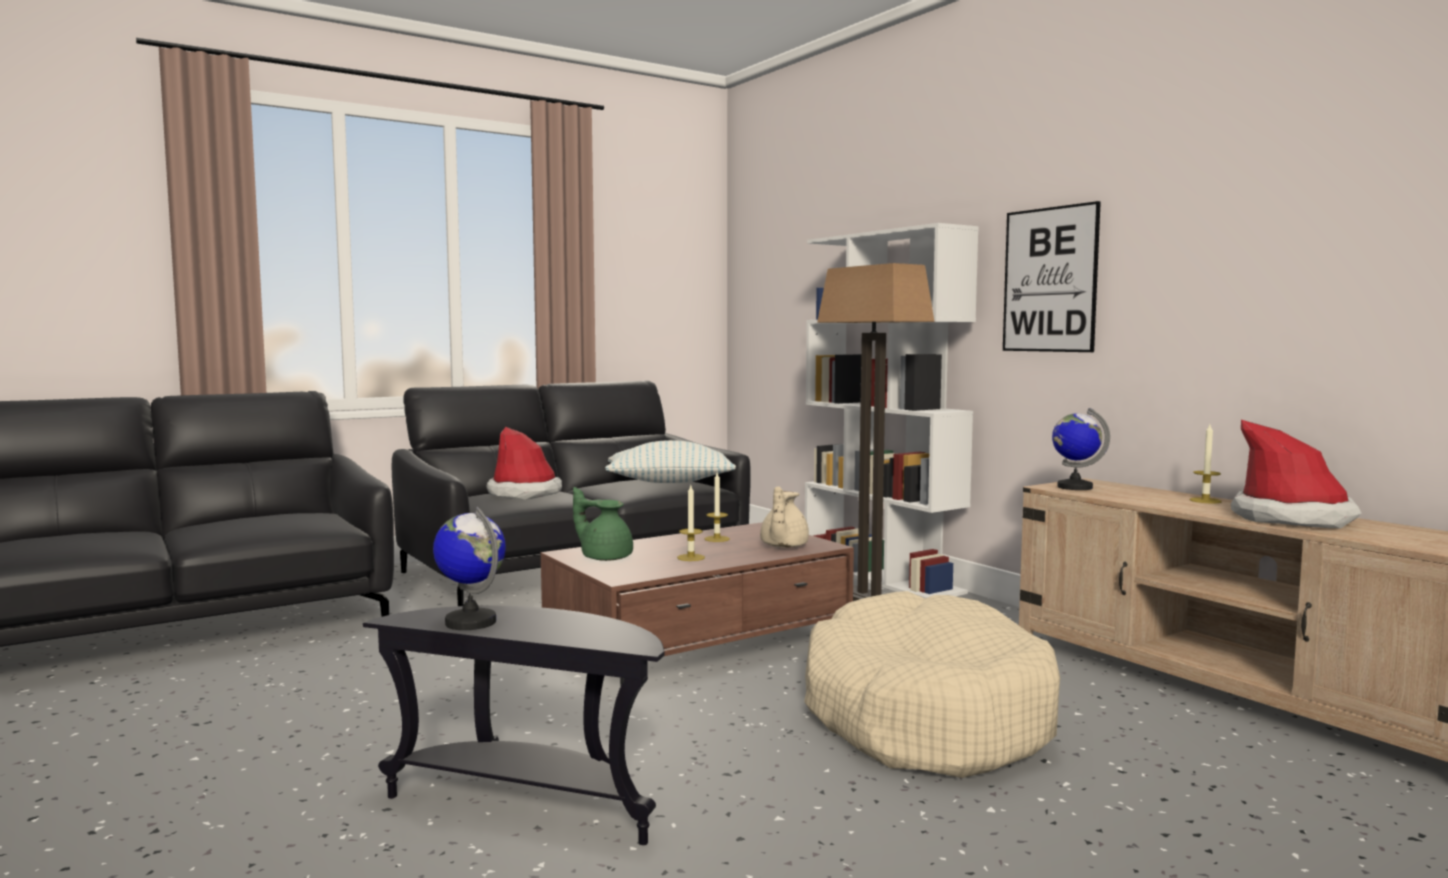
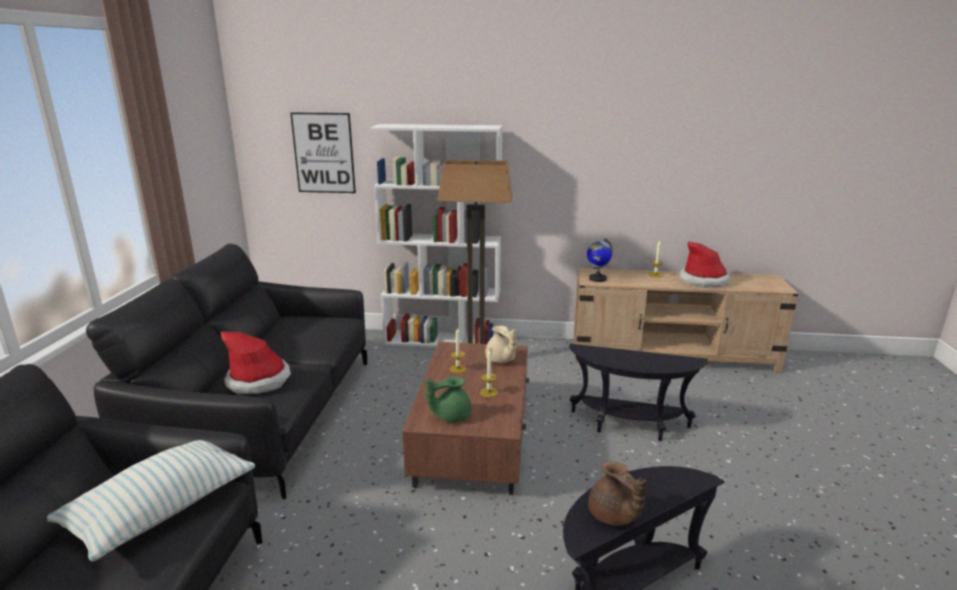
camera: 50 degrees left, 15 degrees up
(471, 622) = (613, 516): globe -> brown teapot
(670, 482) = (317, 326): pillow -> pillow (162, 510)
(924, 716) = (629, 426): beige dog bed -> black side table
(1049, 280) = (553, 161): picture -> picture (324, 153)

